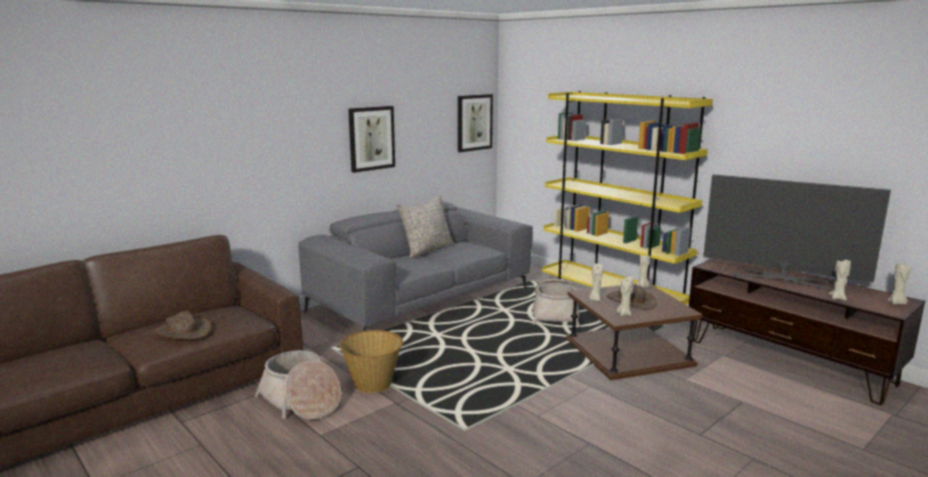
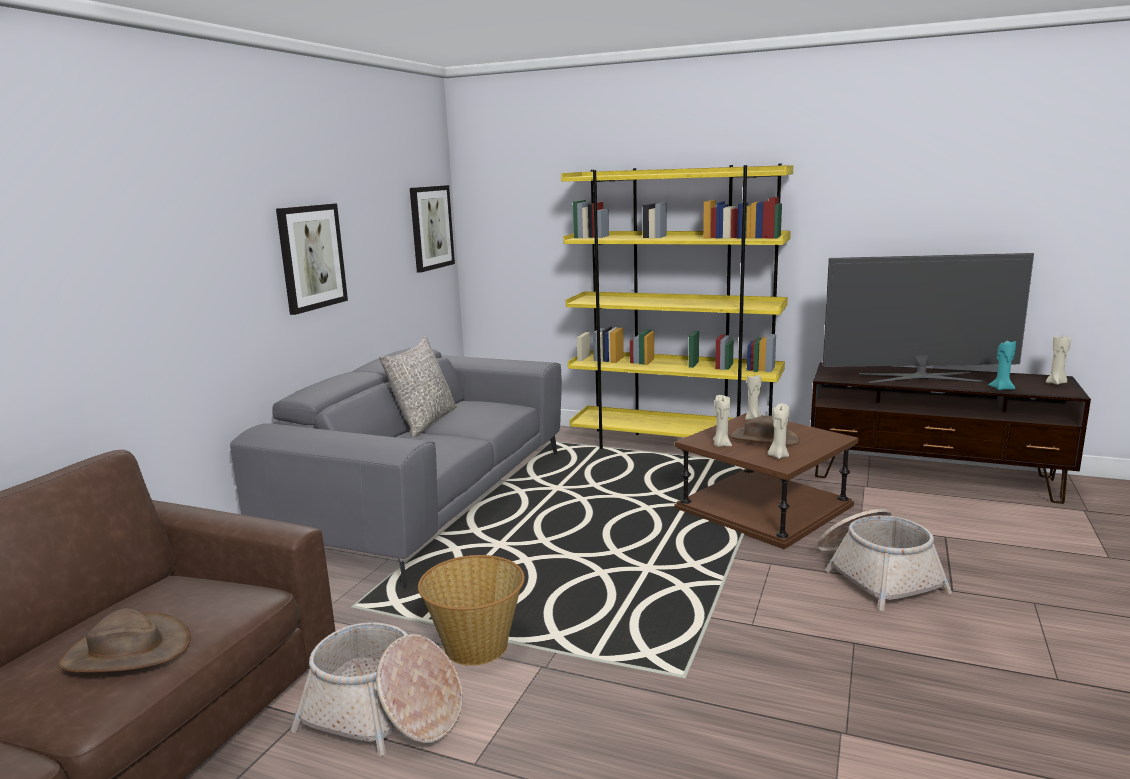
camera: 25 degrees left, 0 degrees up
(555, 314) = (627, 479): basket -> basket (875, 575)
(837, 298) = (1001, 388): beige candle -> turquoise candle

